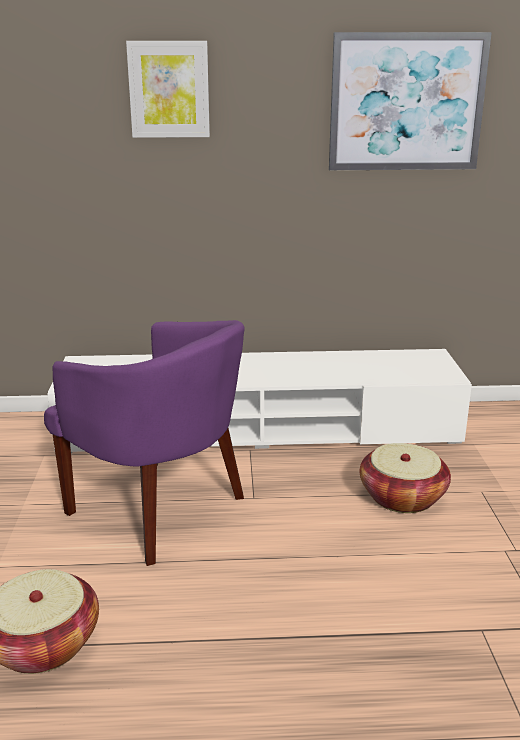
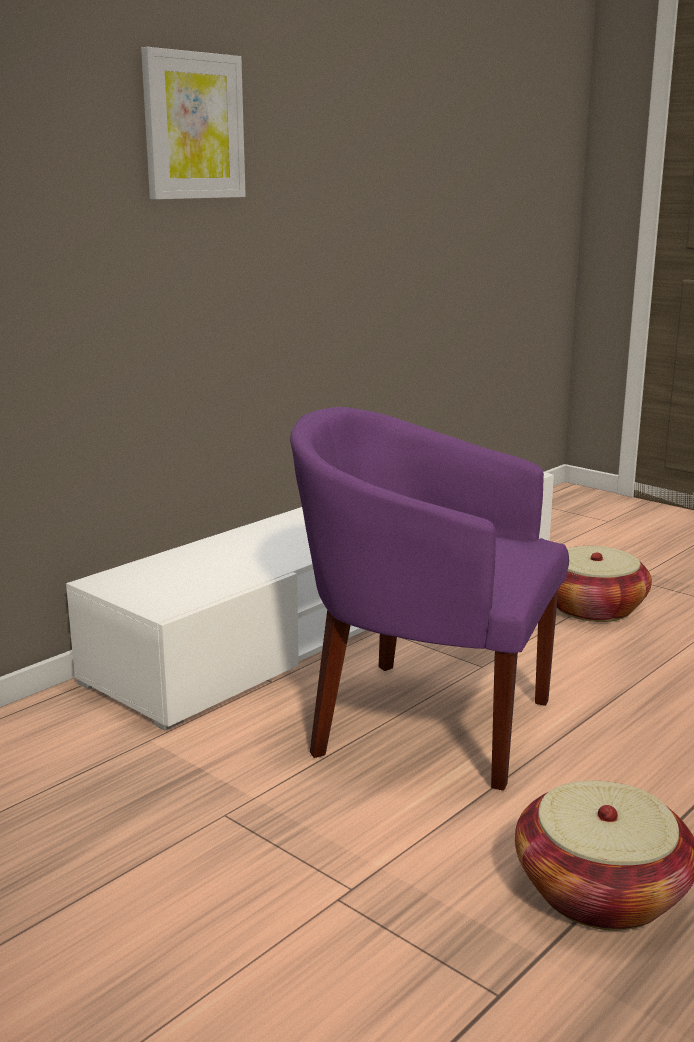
camera: 45 degrees left, 5 degrees down
(160, 510) = (423, 721): purple armchair -> purple armchair turned 150 degrees counterclockwise
(406, 103) = (420, 151): picture -> none

